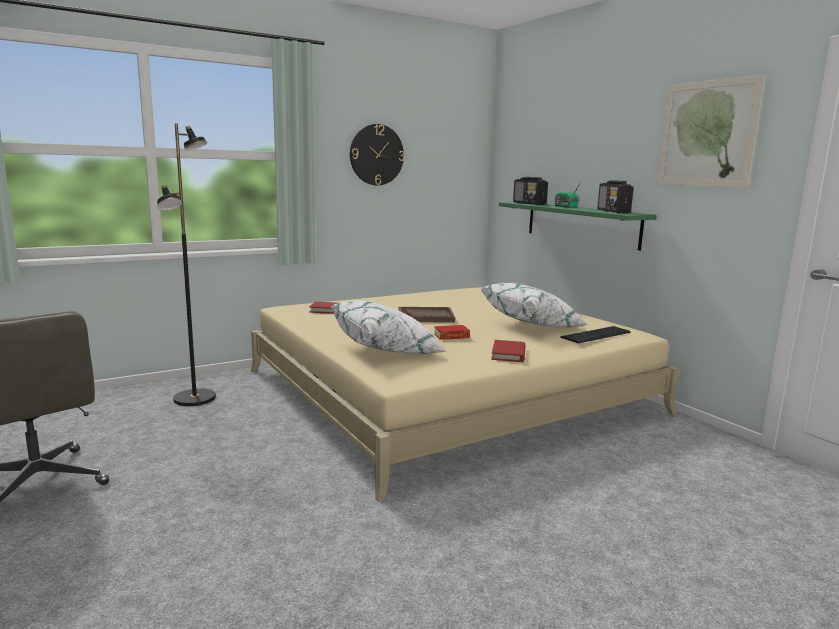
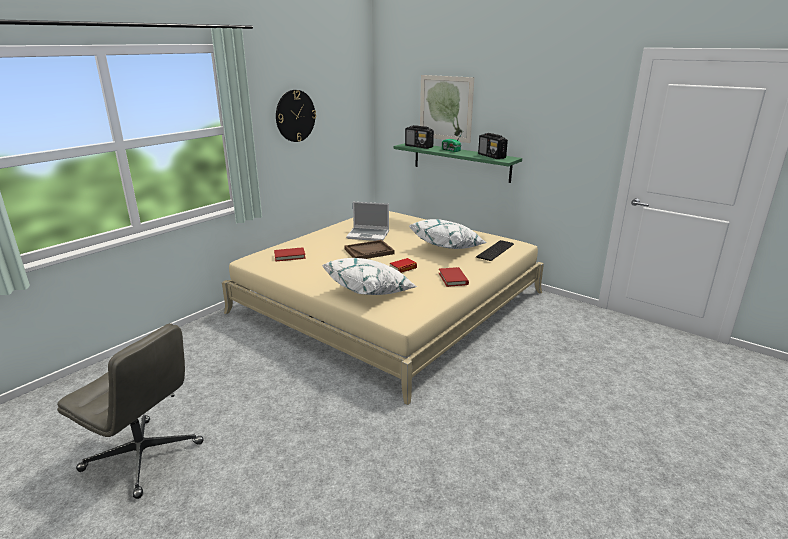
camera: 20 degrees left, 10 degrees up
(195, 398) = (201, 350): black floor lamp -> none
(442, 304) = (368, 235): none -> laptop
(707, 134) = (559, 104): picture -> picture (445, 108)

